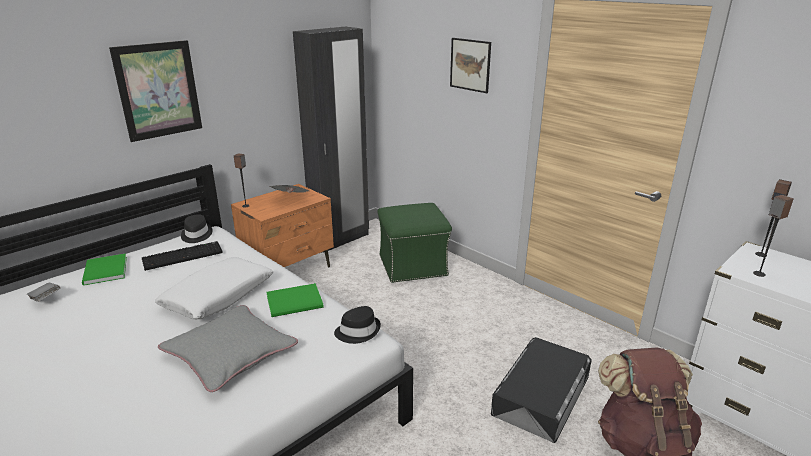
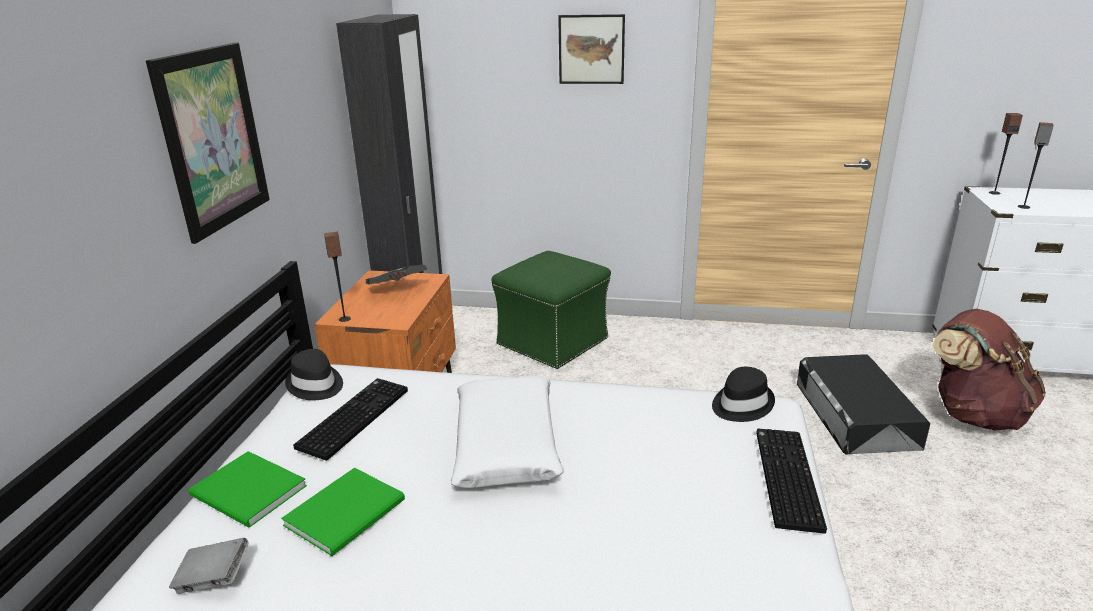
camera: 35 degrees left, 0 degrees up
(230, 354) = (651, 498): grey pillow -> none
(296, 302) = (617, 406): green book -> green book (349, 512)
(305, 379) = (784, 477): none -> keyboard

